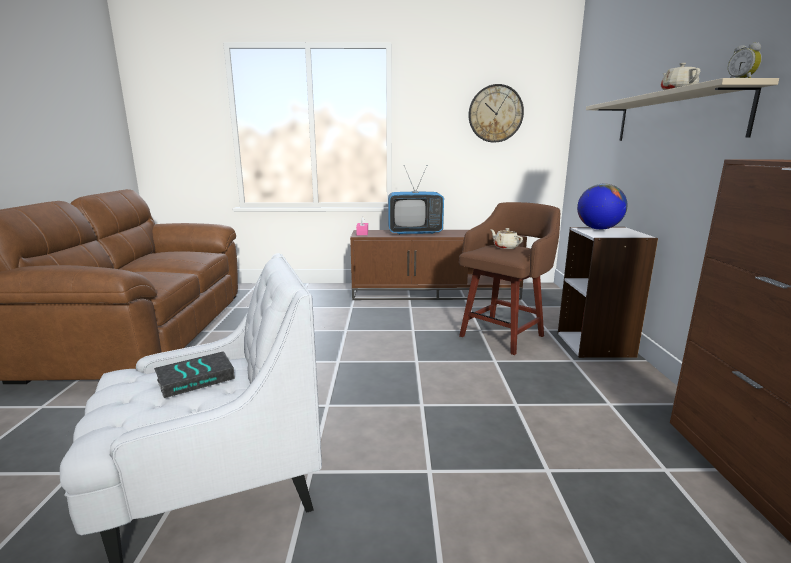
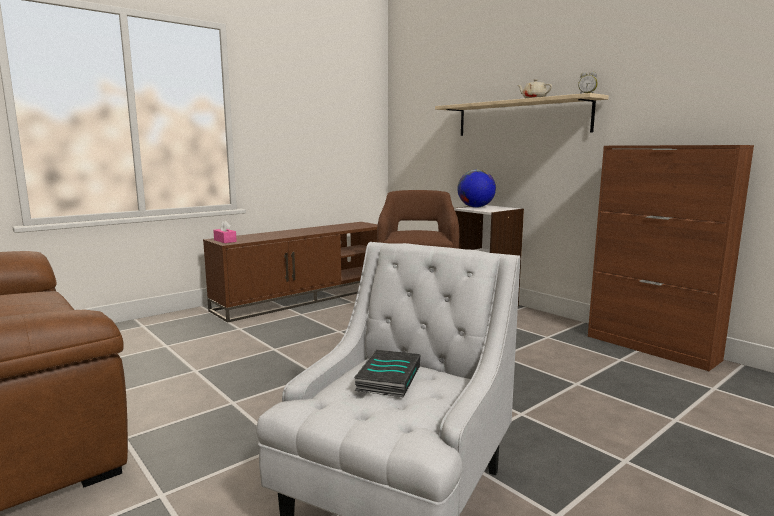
camera: 40 degrees left, 5 degrees down
(415, 232) = (279, 233): television -> none
(495, 113) = (329, 108): wall clock -> none
(505, 247) = (414, 231): beige teapot -> none

